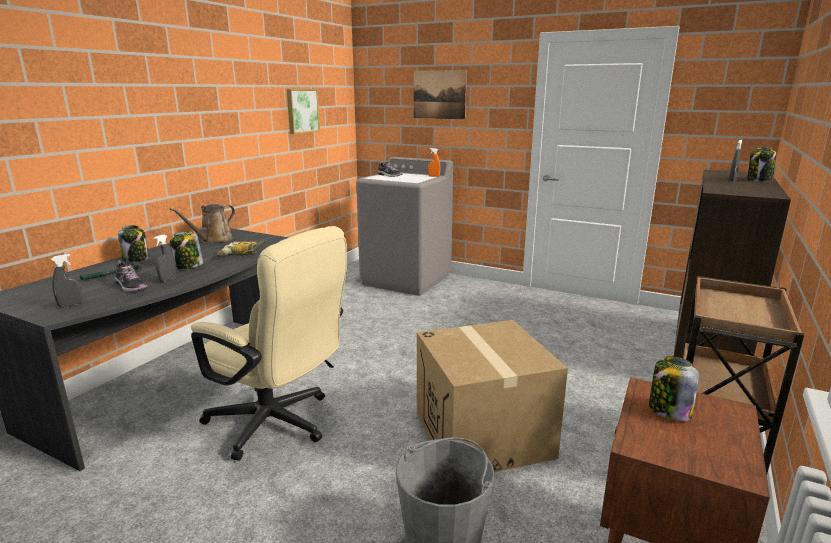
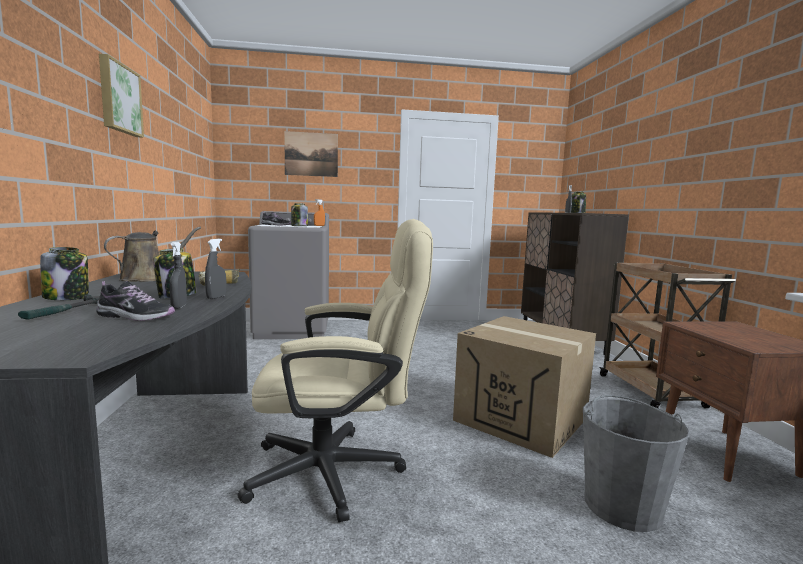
camera: 35 degrees left, 10 degrees down
(71, 305) = (77, 342): grey spray bottle -> grey spray bottle (216, 297)
(214, 240) = (148, 278): brown watering can -> brown watering can turned 135 degrees counterclockwise
(302, 111) = (184, 152): picture -> picture (119, 98)
(668, 411) = (719, 331): jar -> jar (299, 226)

